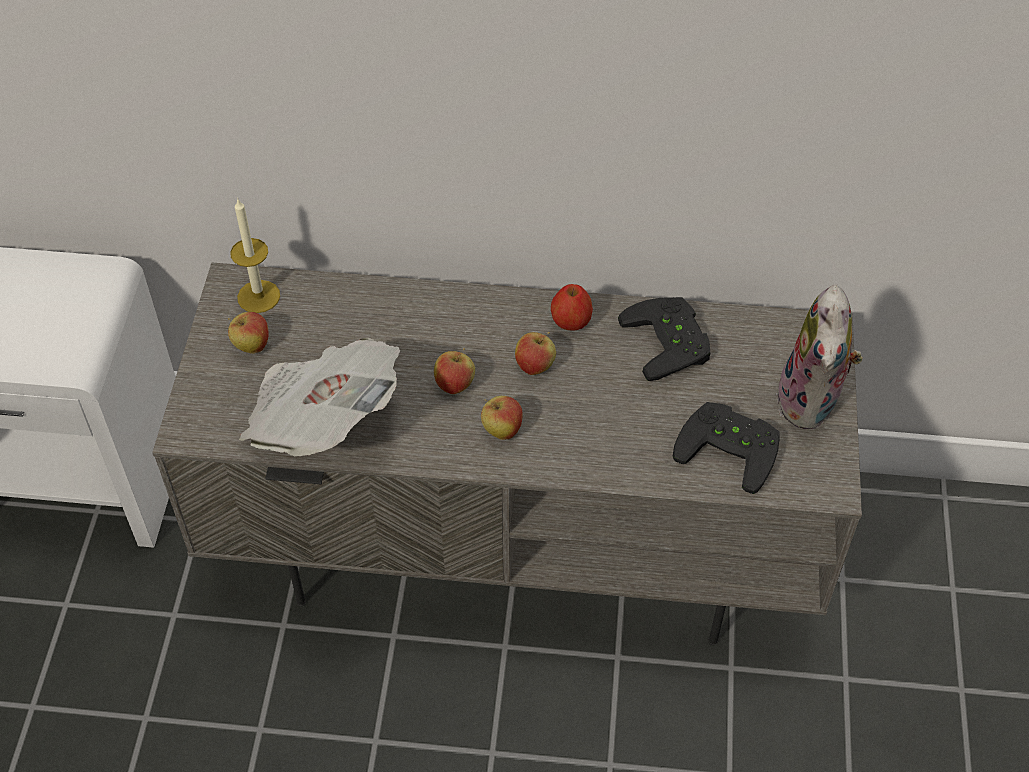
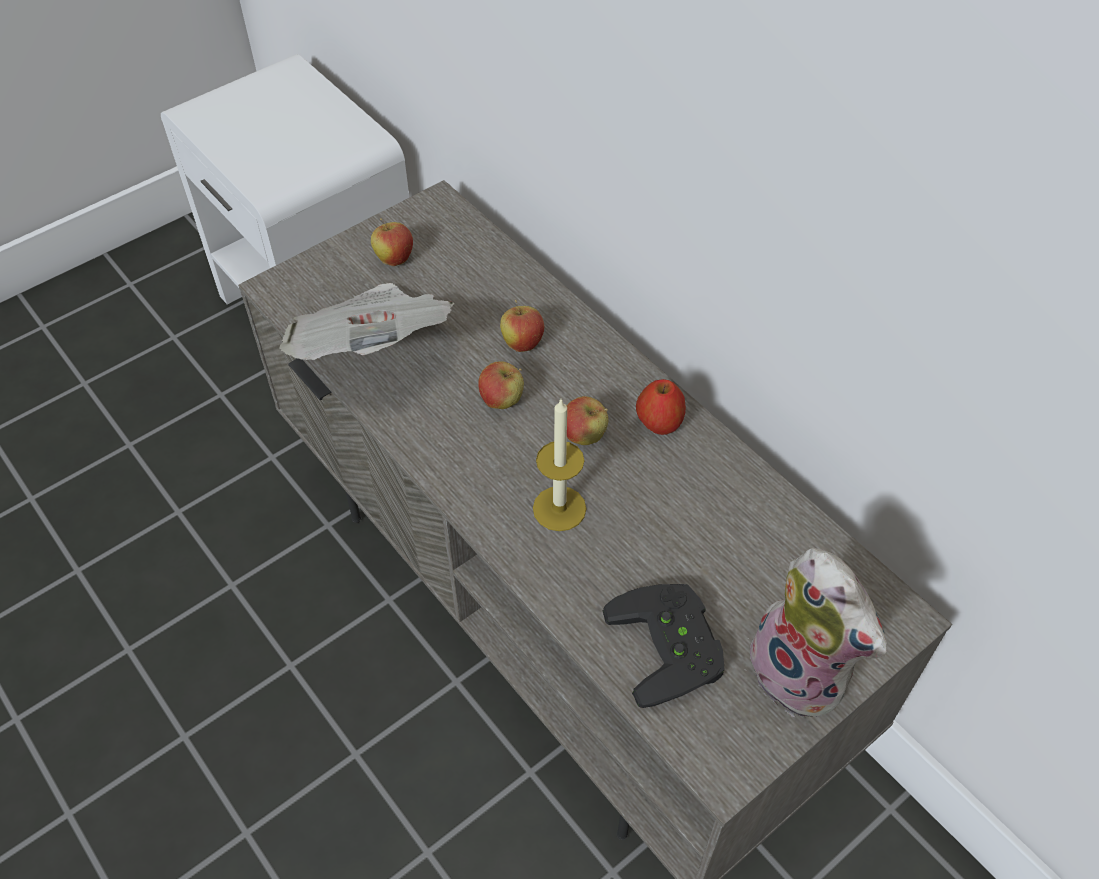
camera: 45 degrees right, 0 degrees up
(258, 296) = (444, 226): candle -> candle (559, 508)
(502, 430) = (493, 466): apple -> apple (522, 343)
(671, 342) = (731, 509): black game controller -> none
(812, 403) = (803, 673): plush toy -> plush toy turned 90 degrees counterclockwise

